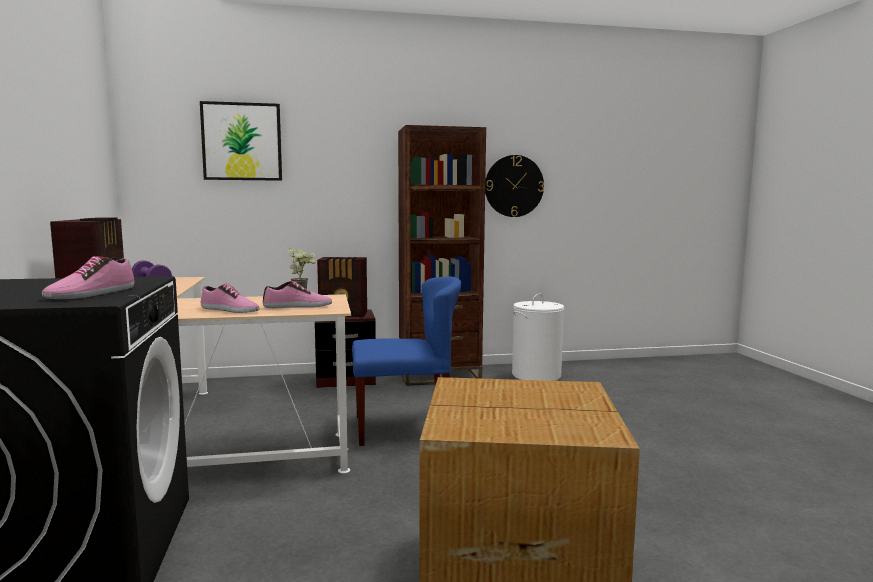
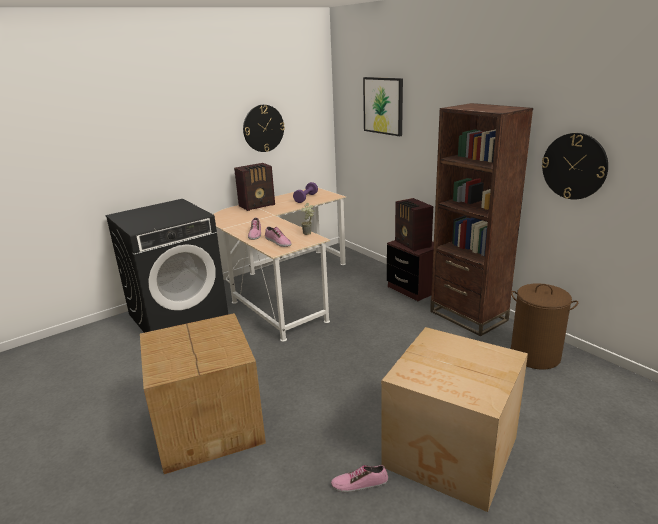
camera: 65 degrees right, 15 degrees up
(61, 158) = (263, 128): none -> wall clock
(91, 293) = (154, 222): shoe -> shoe (359, 483)
(405, 427) = (357, 336): blue chair -> none
(536, 375) = (535, 356): white laundry basket -> brown laundry basket
(659, 438) = (451, 453): none -> cardboard box

